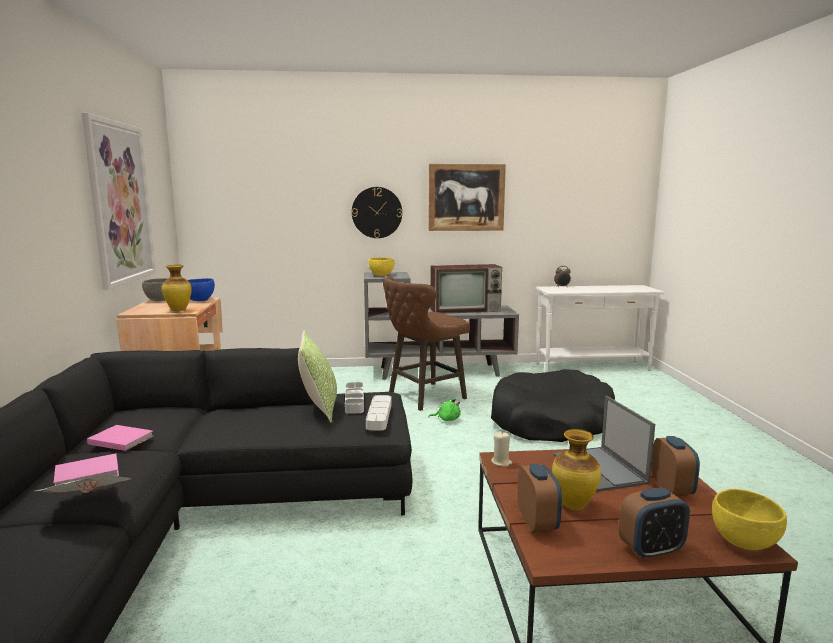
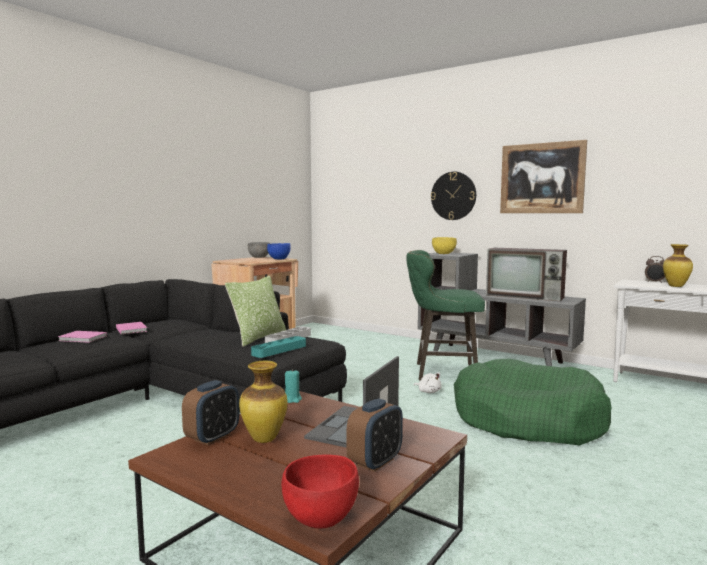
camera: 40 degrees right, 5 degrees down
(90, 505) = (52, 350): newspaper -> none
(120, 203) = (236, 185): picture -> none
(178, 310) = (247, 262): vase -> vase (675, 286)
(379, 416) = (279, 350): grey tray -> turquoise tray
(423, 397) = (442, 372): brown stool -> green stool
(447, 419) = (428, 391): green plush toy -> white plush toy
(501, 462) = (292, 399): beige candle -> turquoise candle
(550, 422) = (527, 420): black dog bed -> green dog bed
(651, 550) = (234, 485): alarm clock -> none
(743, 542) = (320, 518): yellow bowl -> red bowl

